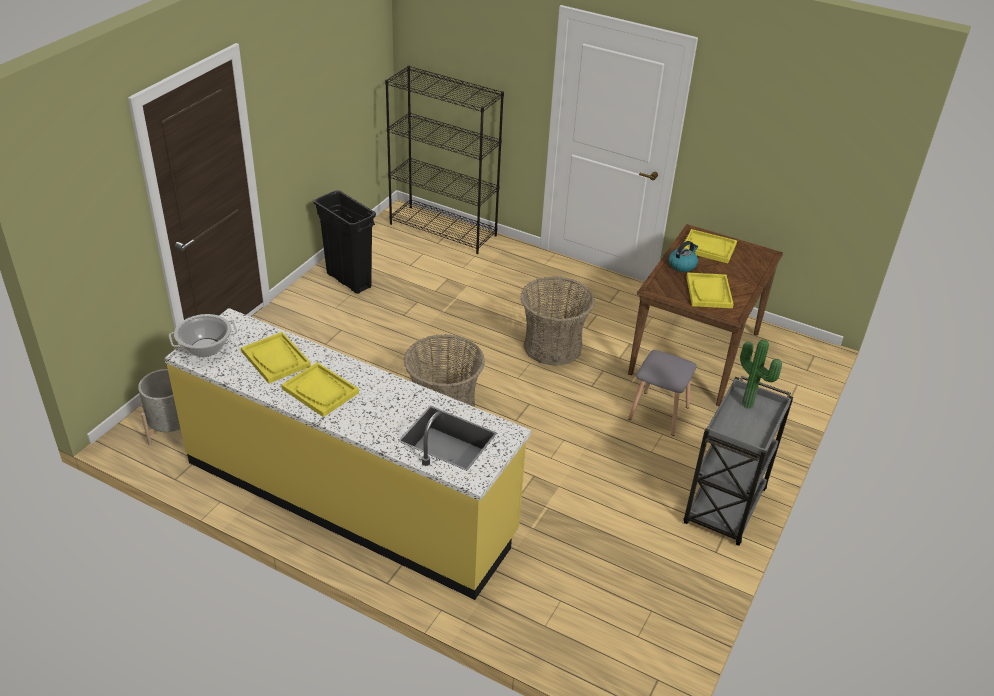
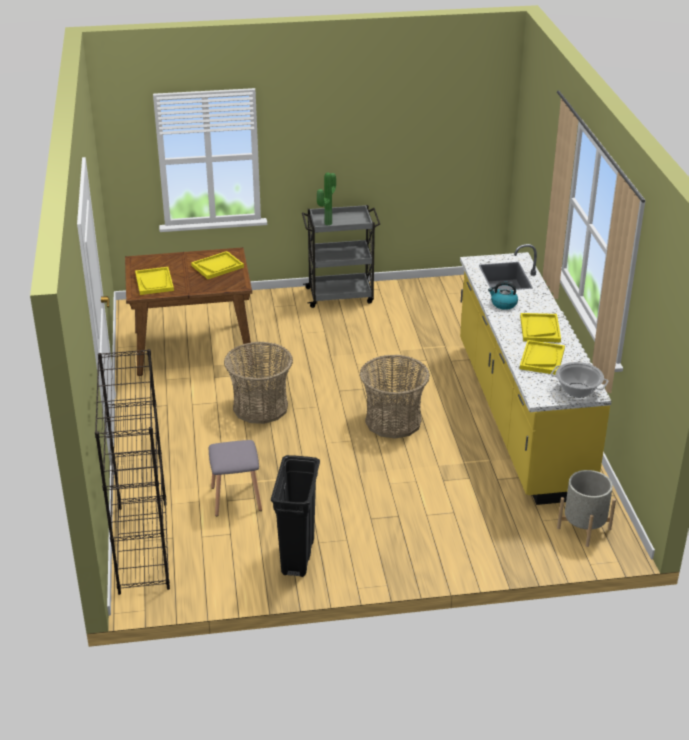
camera: 125 degrees left, 5 degrees down
(657, 413) = (282, 341): grey stool -> grey stool (237, 499)
(682, 265) = (193, 284): kettle -> kettle (503, 304)

